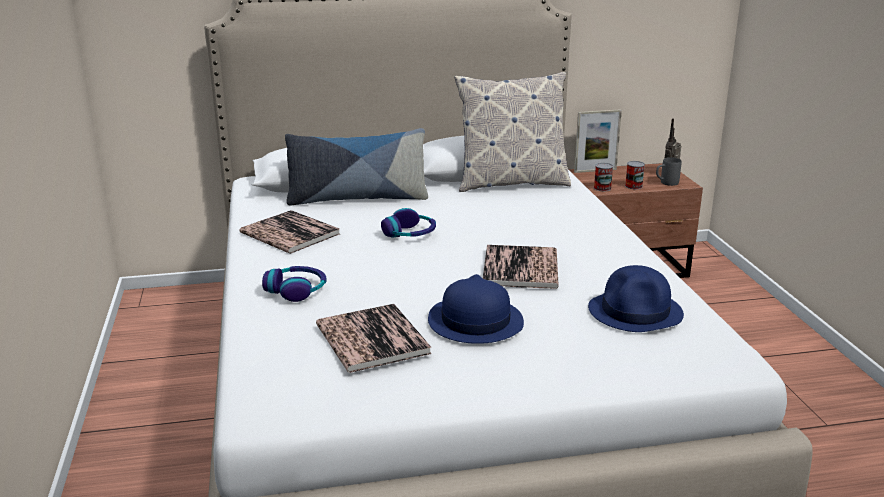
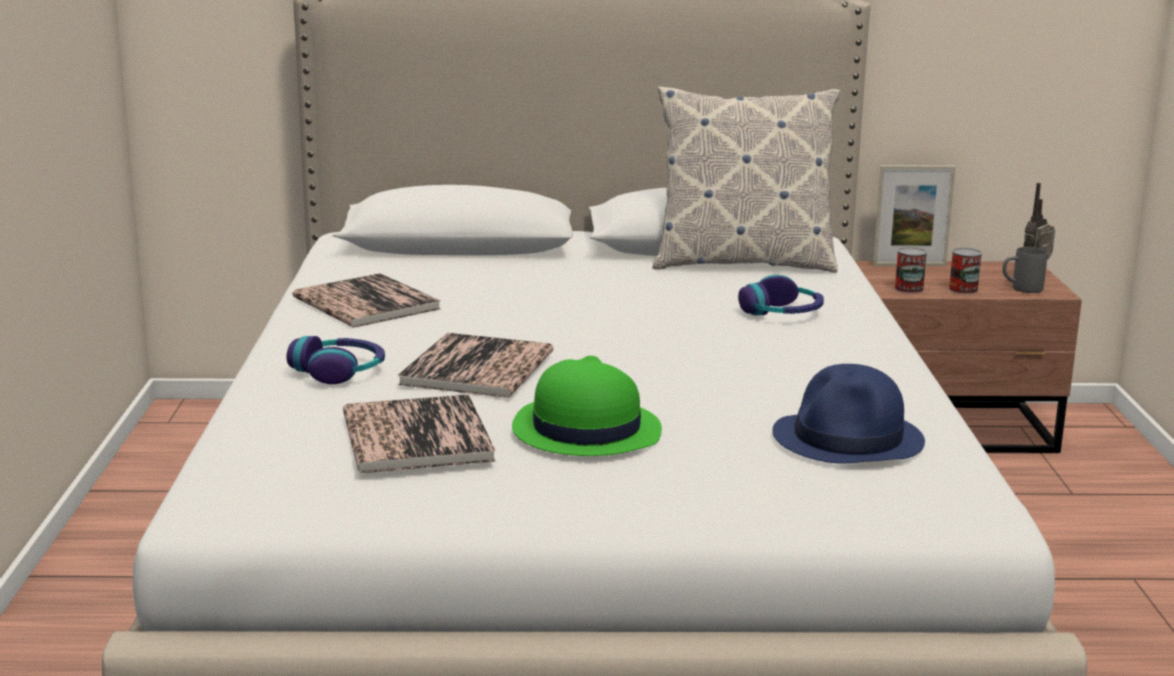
camera: 10 degrees right, 5 degrees down
(357, 198) = (490, 267): pillow -> none
(410, 233) = (546, 315): headphones -> headphones (782, 313)
(474, 322) = (585, 430): blue hat -> green hat
(520, 268) = (695, 371): book -> book (477, 368)

